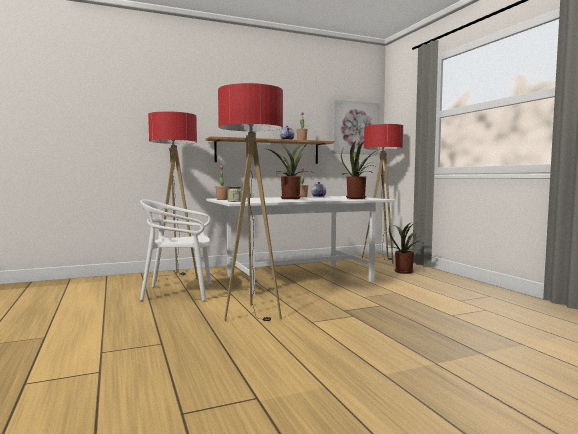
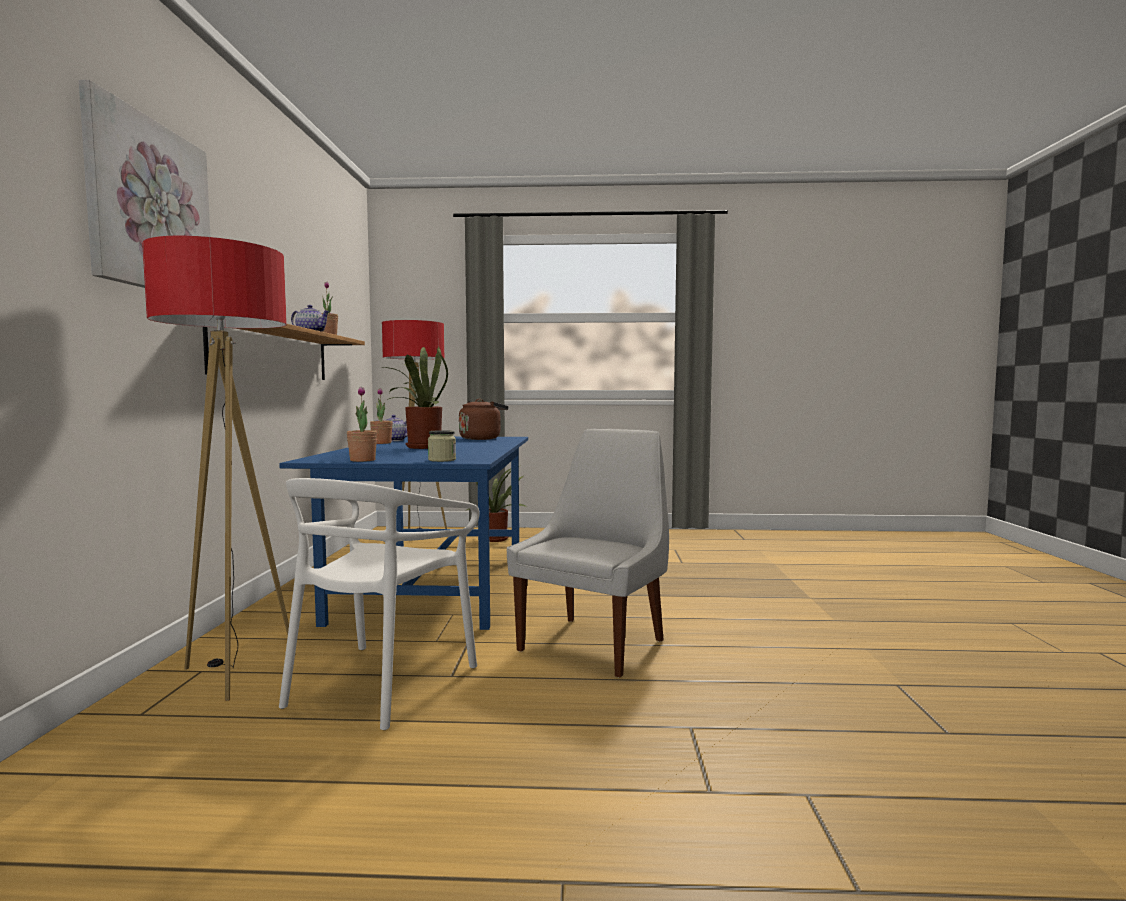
camera: 65 degrees left, 0 degrees up
(252, 314) = (595, 643): floor lamp -> white chair
(297, 278) = (436, 587): white dining table -> blue dining table
(355, 128) = (351, 319): picture -> picture (149, 206)
(358, 198) = (482, 438): potted plant -> brown kettle

